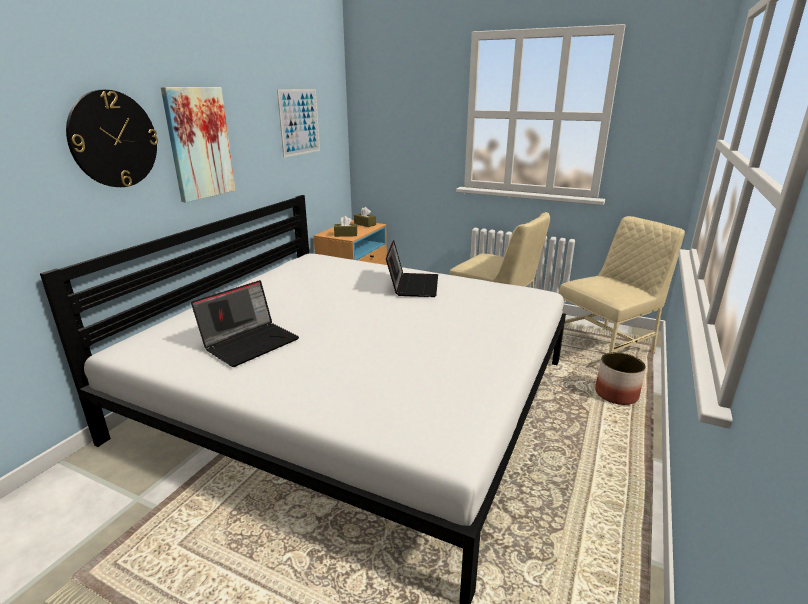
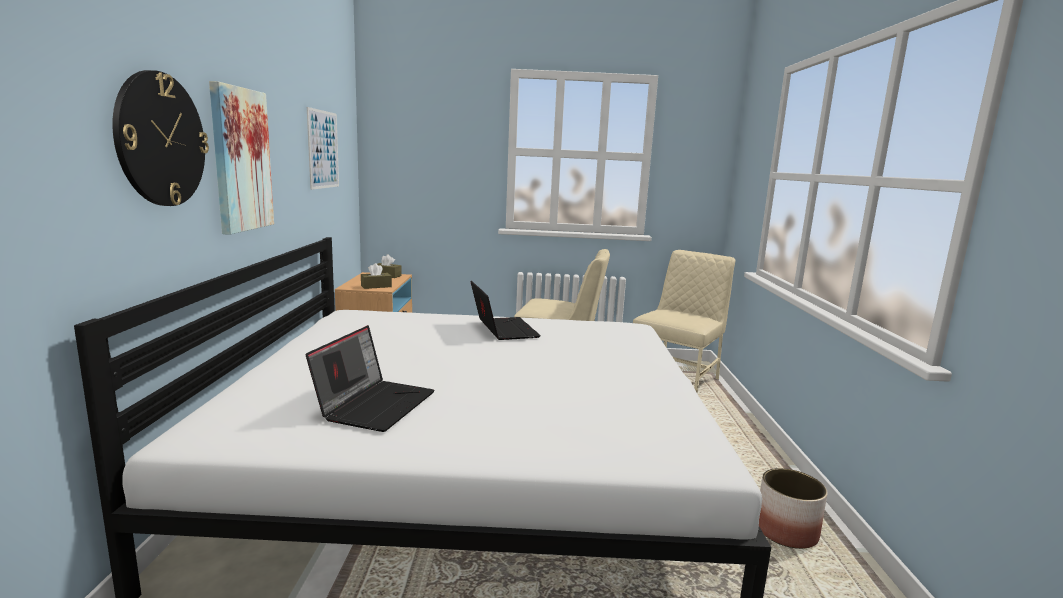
camera: 25 degrees left, 10 degrees down
(616, 394) = (718, 419): planter -> planter (786, 532)

